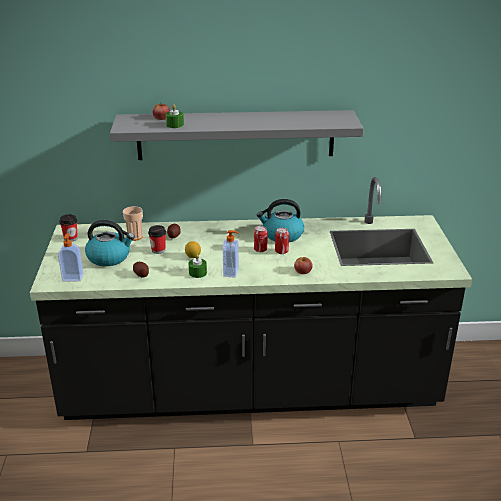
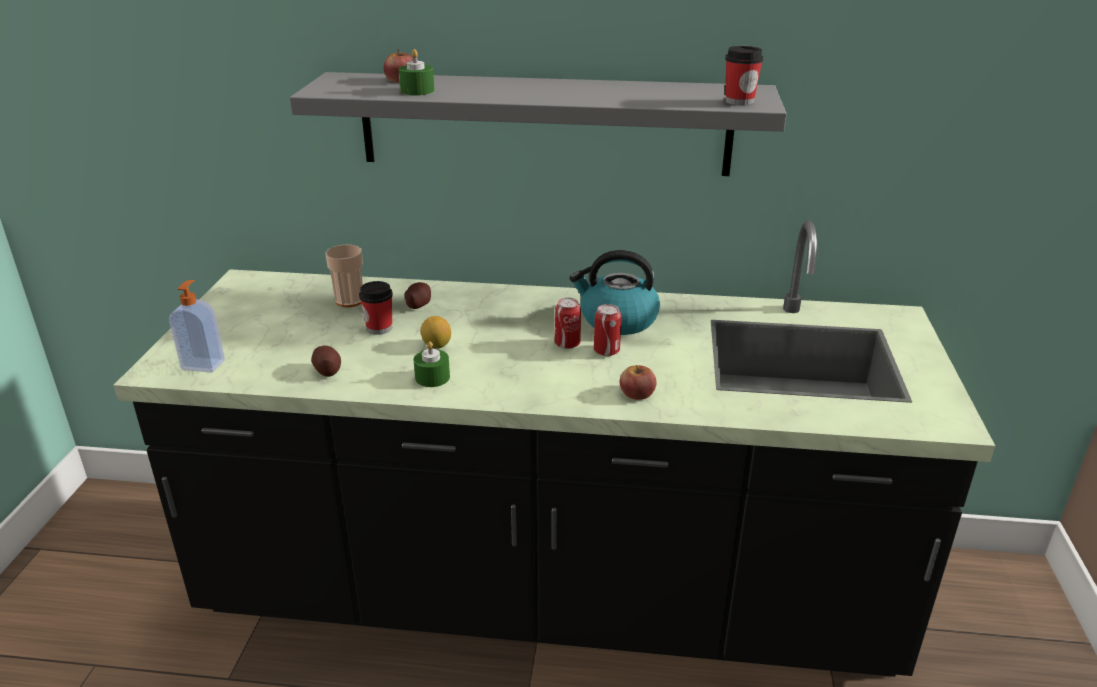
camera: 10 degrees right, 0 degrees up
(71, 238) = (239, 294): cup -> cup (739, 101)
(109, 257) = (287, 333): kettle -> none
(231, 272) = (496, 383): soap dispenser -> none

